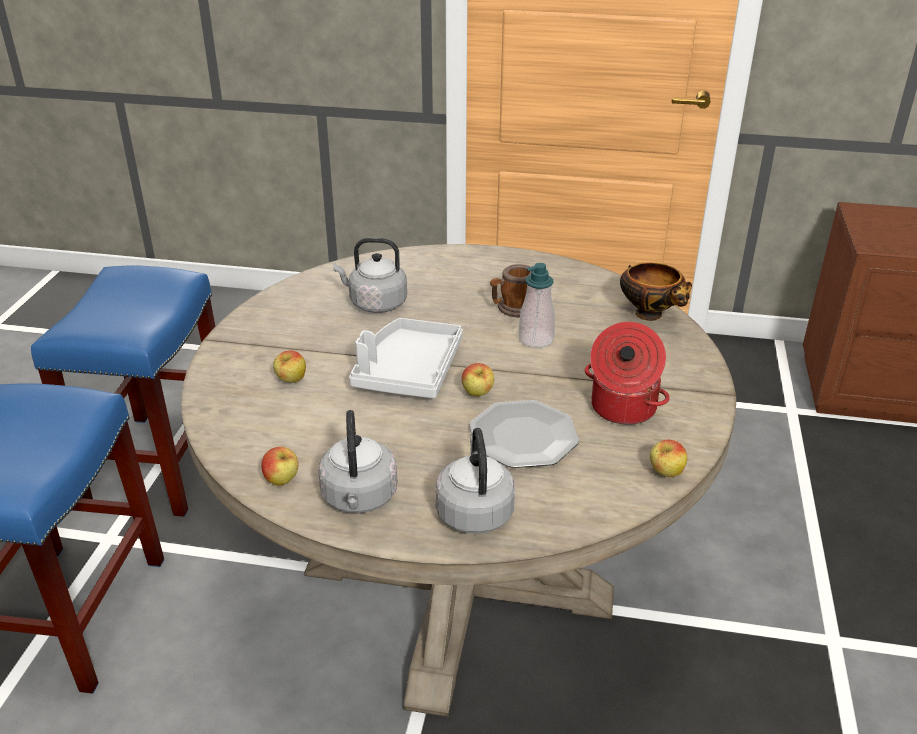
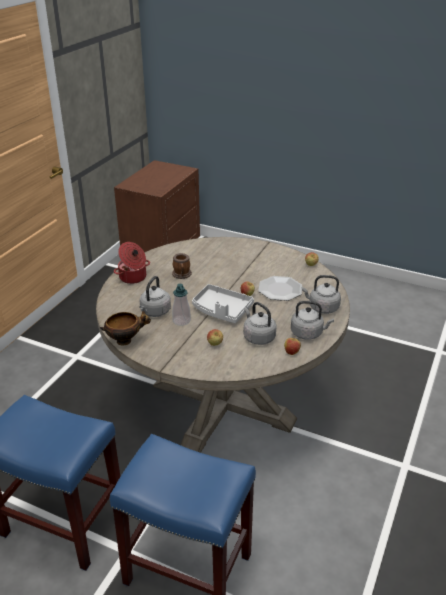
camera: 75 degrees left, 0 degrees up
(327, 429) = (258, 337): none -> grey kettle
(536, 339) = (211, 274): soap dispenser -> soap dispenser (181, 321)
(622, 408) = (269, 265): cooking pot -> cooking pot (133, 277)
(651, 315) = (206, 244): bowl -> bowl (125, 340)

